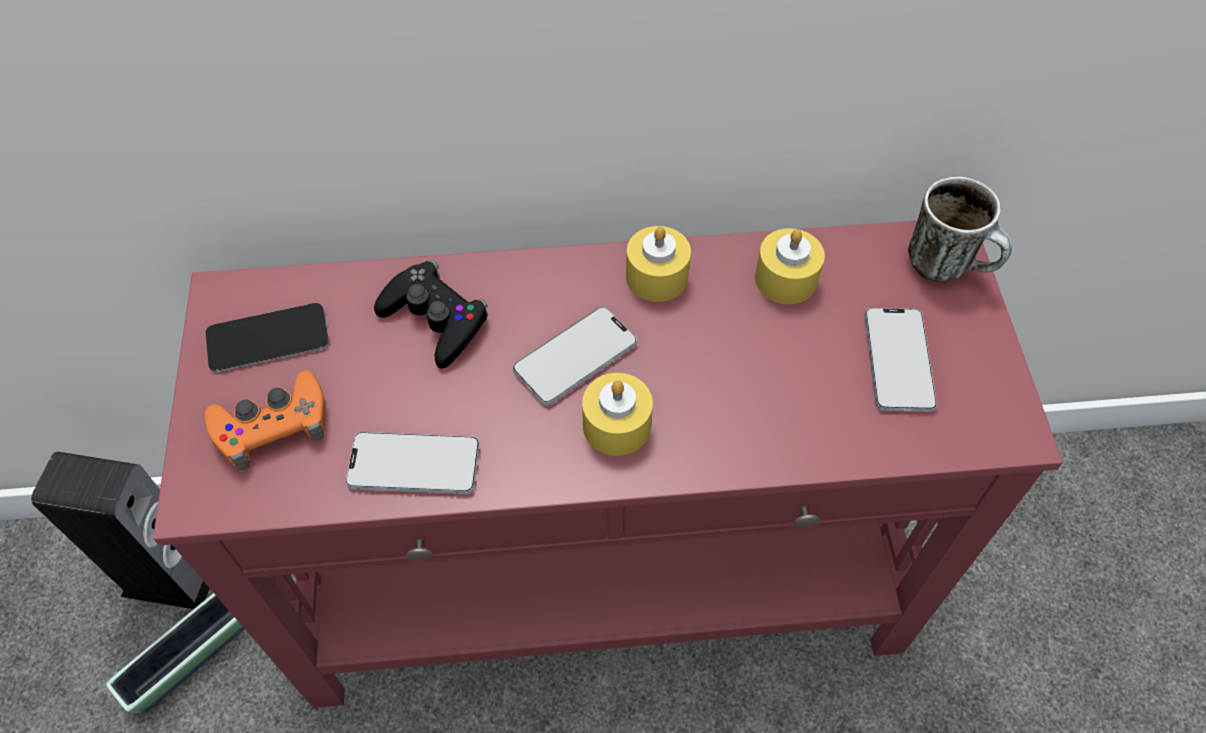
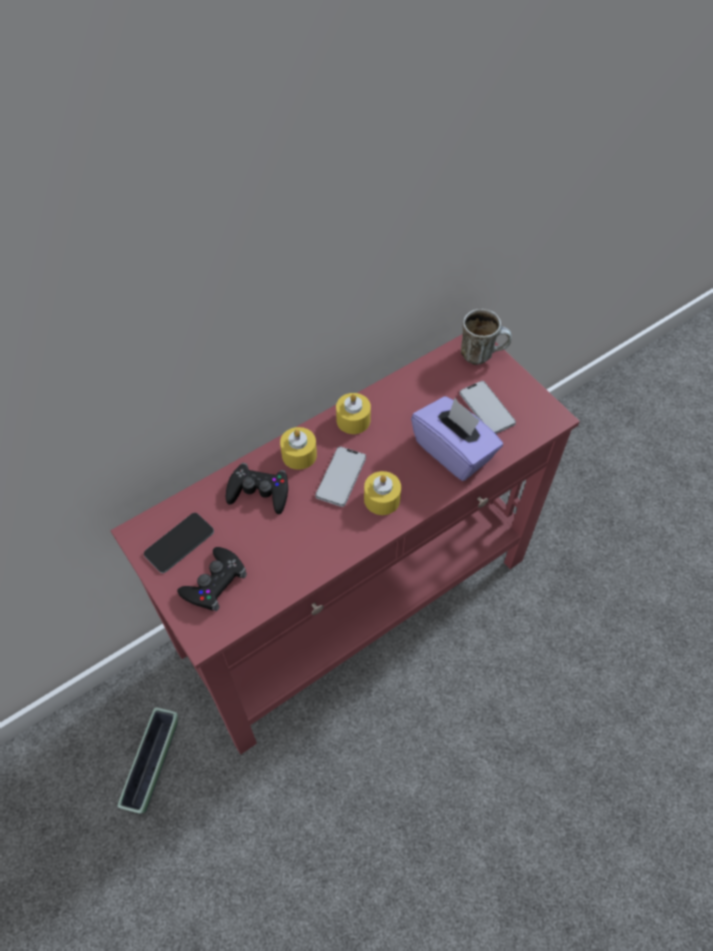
camera: 30 degrees left, 0 degrees up
(171, 576) = (108, 733): speaker -> none
(272, 425) = (214, 583): orange game controller -> black game controller
(414, 464) = (299, 565): phone -> none
(786, 279) = (414, 393): yellow candle -> yellow candle (299, 454)
(792, 405) = (454, 451): none -> purple tissue box

